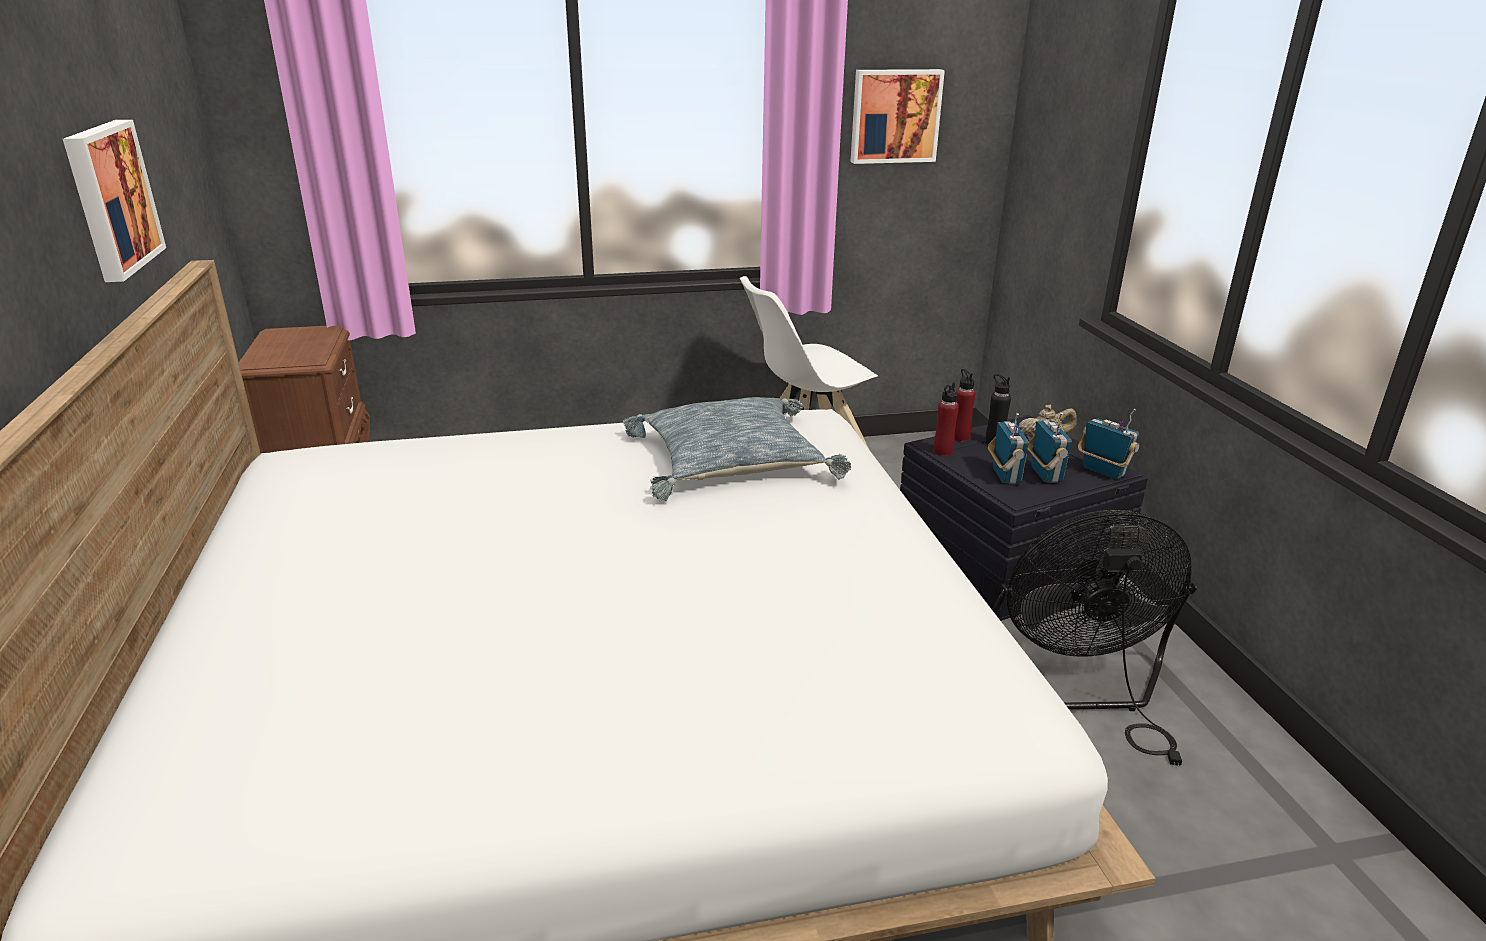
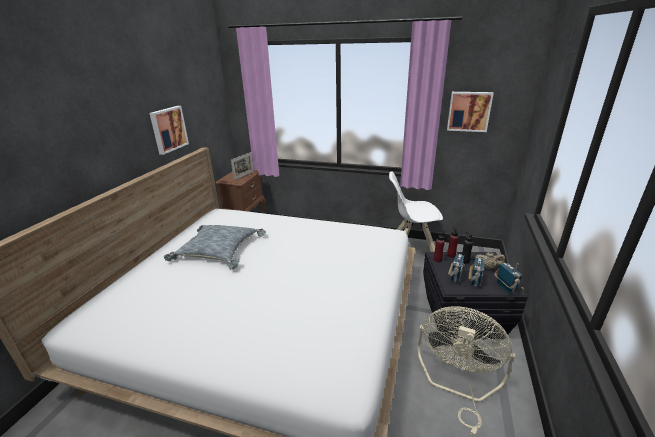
camera: 30 degrees right, 0 degrees up
(313, 344) = (244, 175): none -> picture frame
(732, 456) = (343, 242): pillow -> pillow (218, 249)
(1091, 692) = (459, 385): black fan -> beige fan

